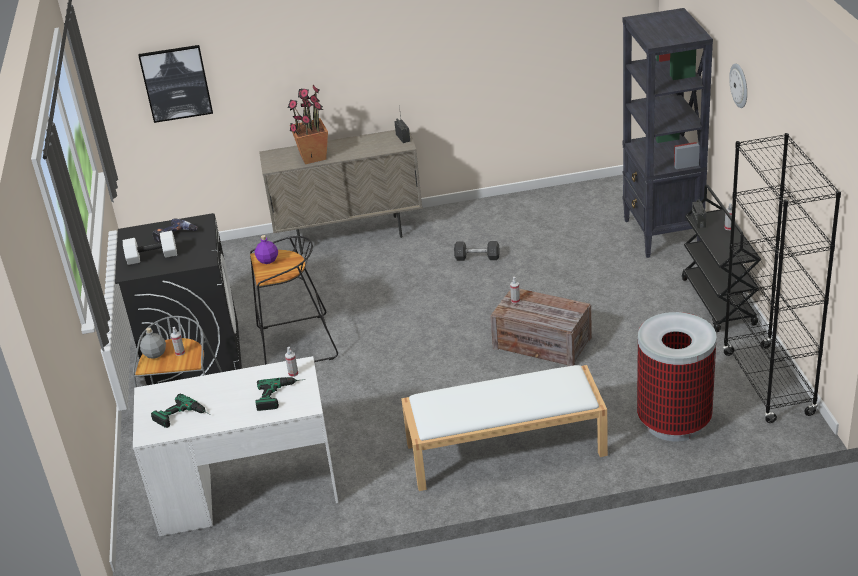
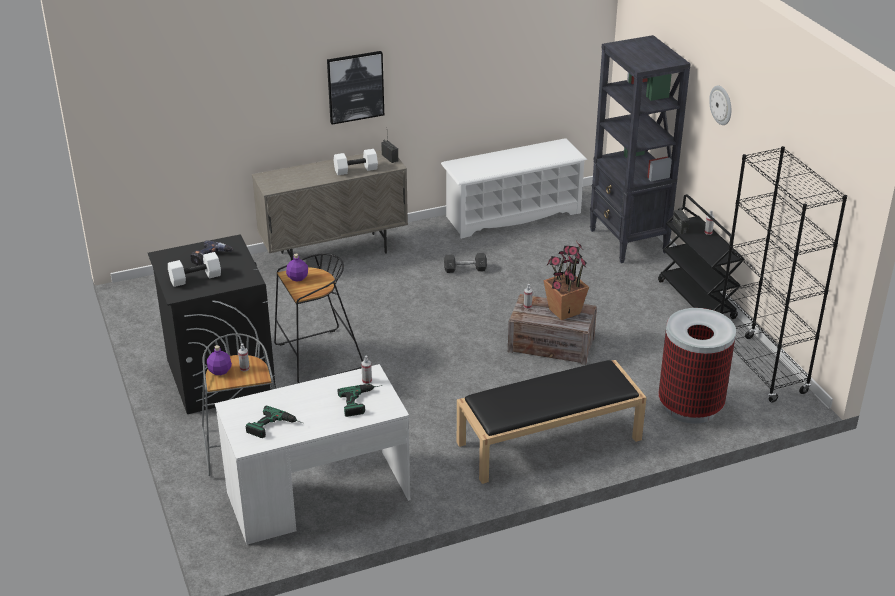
camera: 15 degrees left, 0 degrees up
(154, 354) = (219, 371): grey bottle -> purple bottle
(176, 83) = (176, 108): picture -> picture (355, 87)
(313, 157) = (308, 178): potted plant -> potted plant (564, 311)
(363, 150) = (355, 170): none -> white dumbbell
(504, 450) = (548, 442): white bench -> black bench
(546, 201) = (512, 214): none -> white shoe rack

